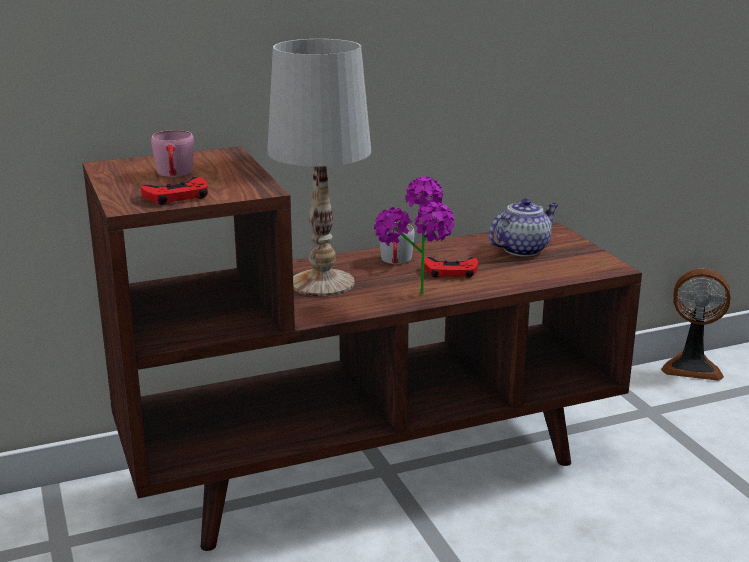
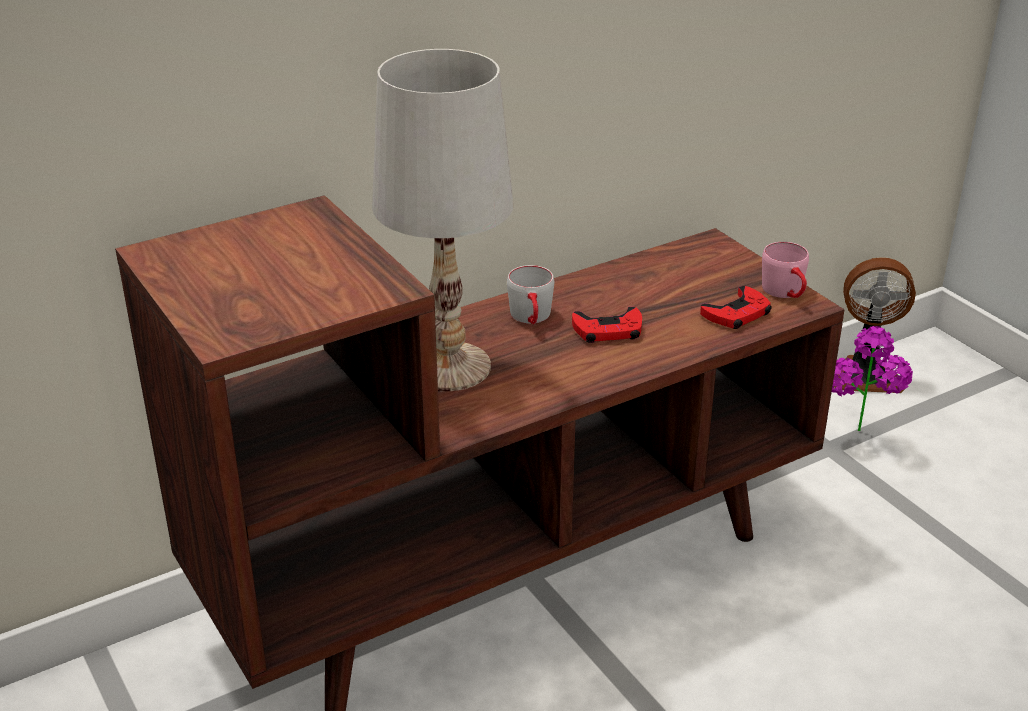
camera: 10 degrees left, 10 degrees up
(175, 174) = (259, 264): pink mug -> pink mug (786, 293)
(177, 196) = (282, 312): red game controller -> red game controller (737, 314)
(417, 299) = (580, 384): potted plant -> potted plant (859, 439)
(522, 249) = (686, 282): teapot -> none

